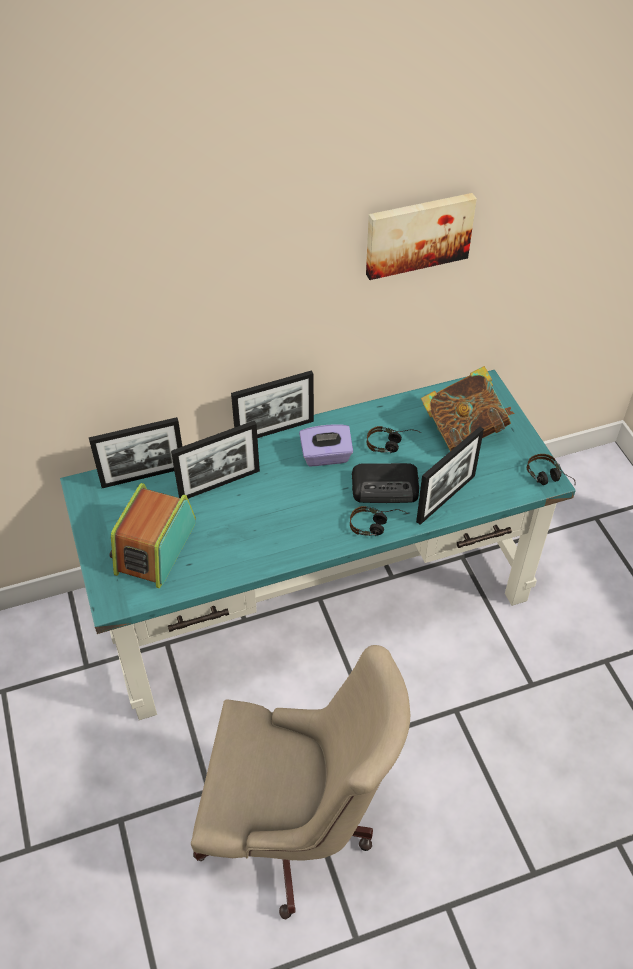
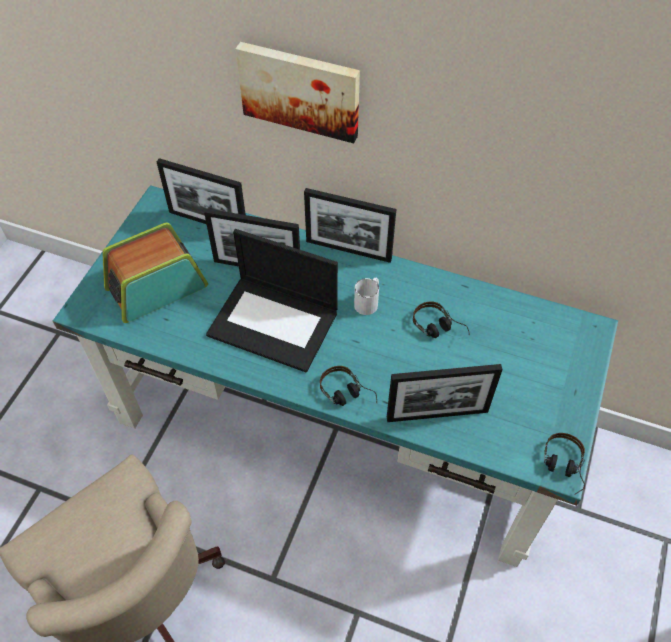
camera: 40 degrees right, 5 degrees up
(275, 513) = (275, 323): none -> laptop
(326, 456) = (368, 301): purple tissue box -> white mug
(386, 487) = (392, 365): radio -> none
(418, 234) = (556, 115): picture -> picture (300, 90)
(463, 431) = (522, 361): book -> none

